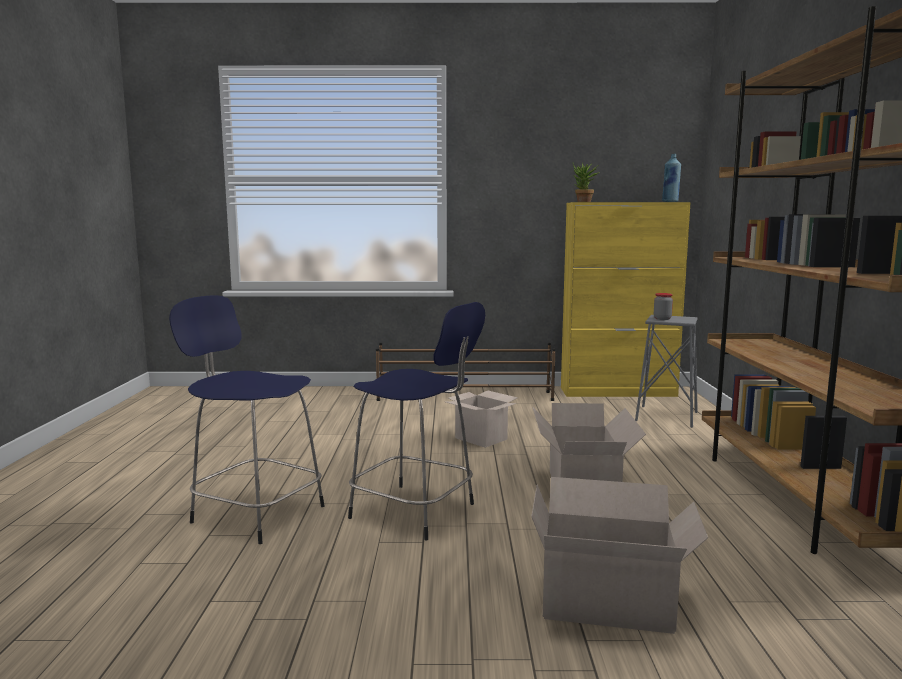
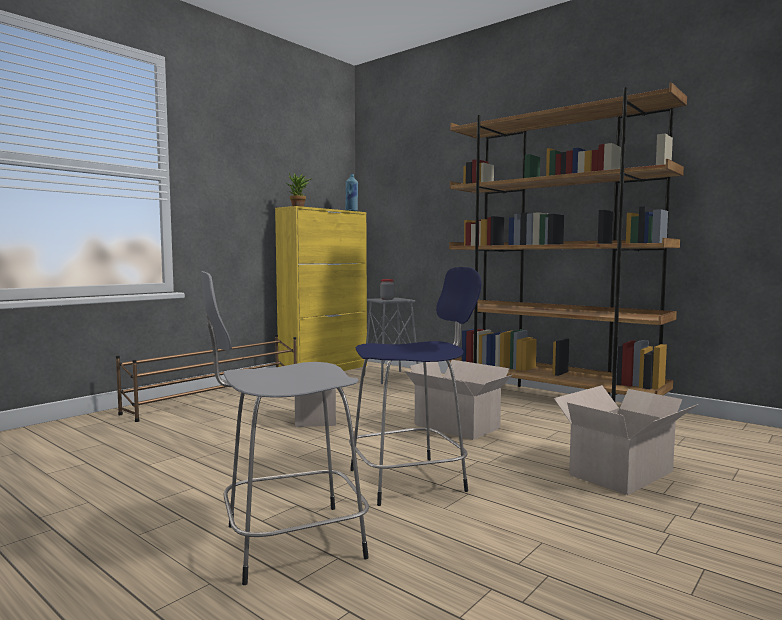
camera: 50 degrees left, 5 degrees down
(255, 513) = (288, 542): blue stool -> grey stool

